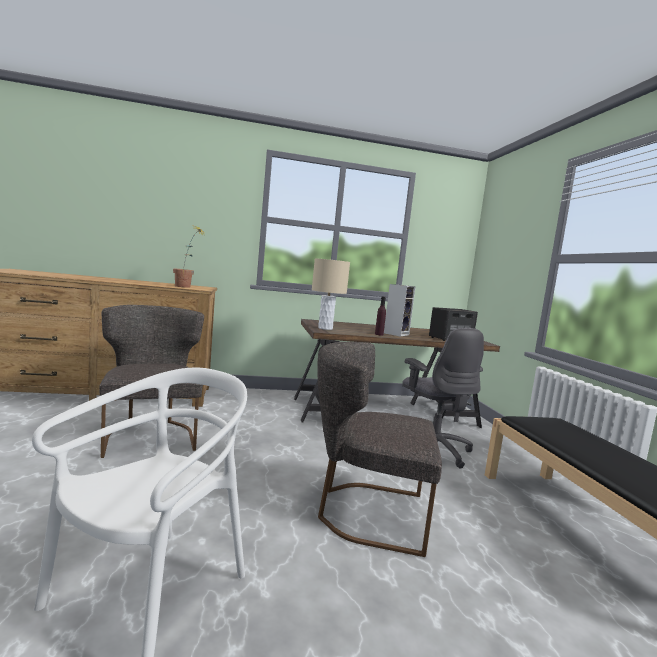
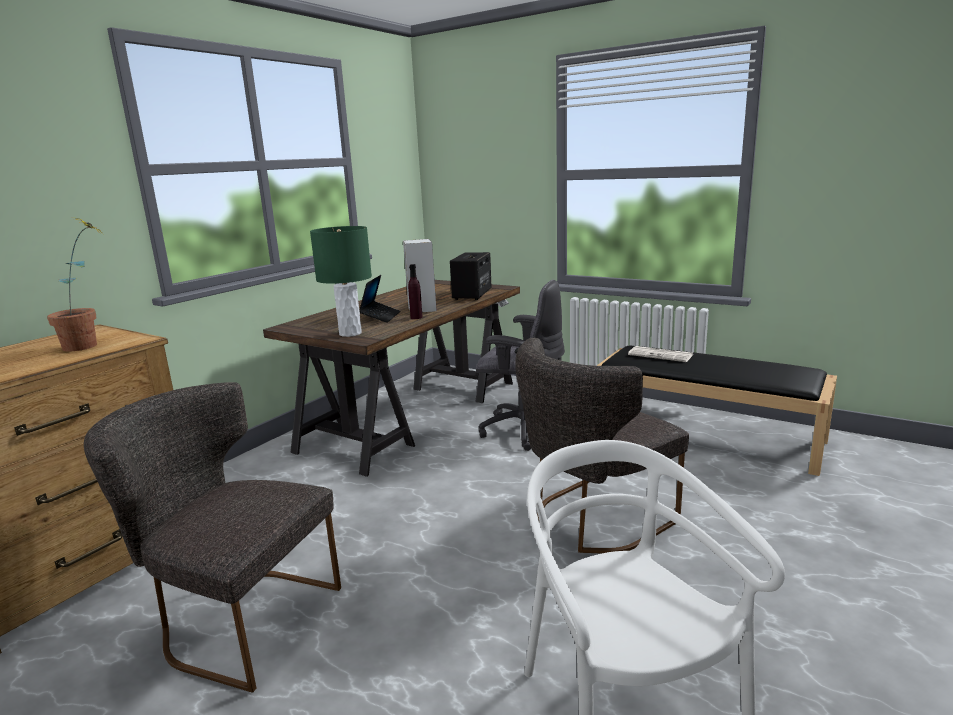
camera: 45 degrees left, 10 degrees up
(325, 328) = (350, 333): beige table lamp -> green table lamp
(363, 329) = (380, 317): none -> laptop
(569, 431) = (661, 355): none -> newspaper

